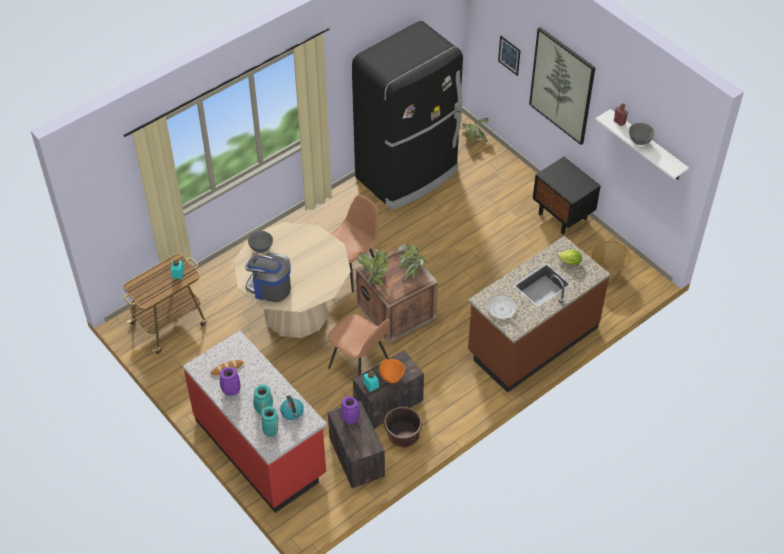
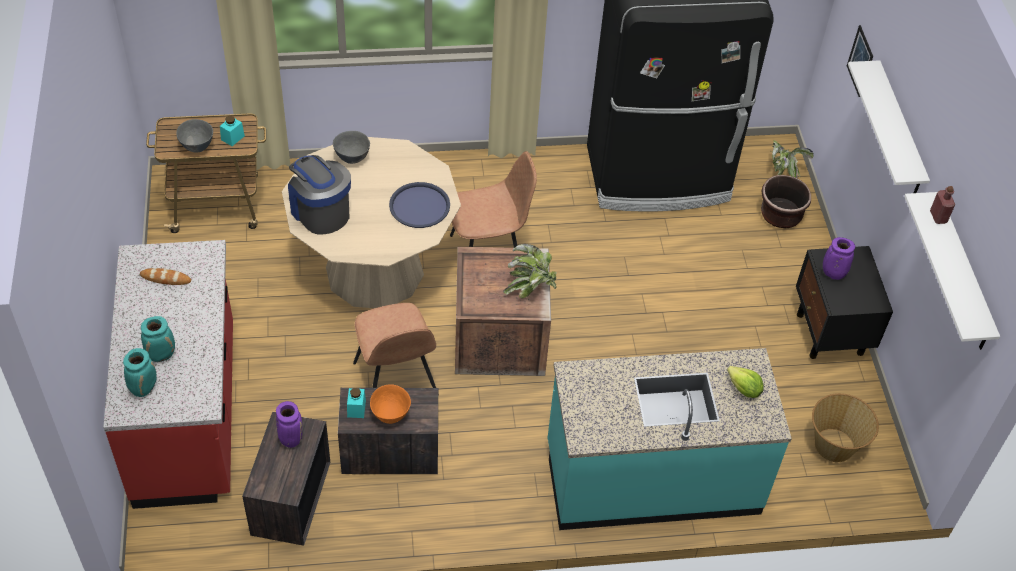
camera: 30 degrees right, 0 degrees up
(231, 391) = (143, 310): purple vase -> purple vase (832, 274)
(292, 412) = (192, 380): kettle -> none
(322, 256) = (419, 206): none -> blue tray
(375, 273) = (476, 266): potted plant -> none
(402, 435) = (372, 505): brown planter -> brown planter (780, 215)
(503, 311) = (589, 404): frying pan -> none
(532, 340) = (652, 478): brown counter -> turquoise counter
(562, 86) = (899, 131): picture -> white shelf
(639, 141) = (948, 259): grey bowl -> grey bowl (197, 147)

